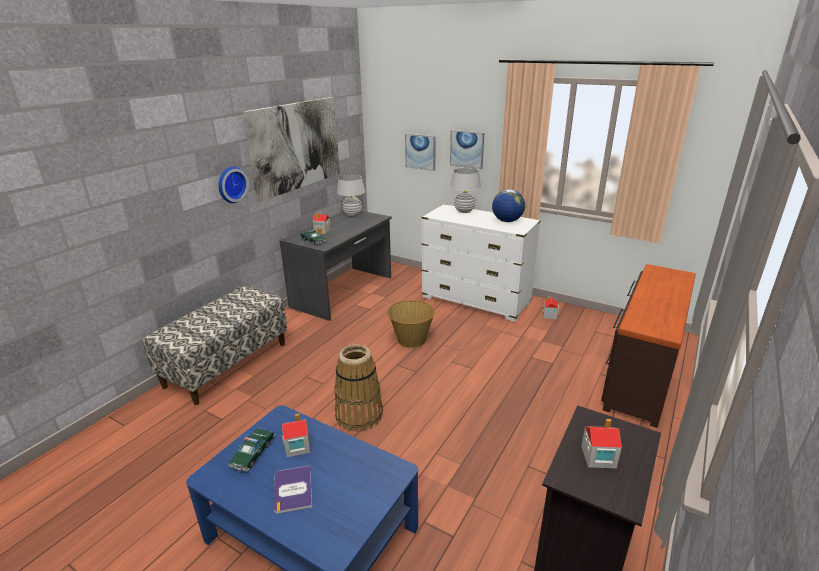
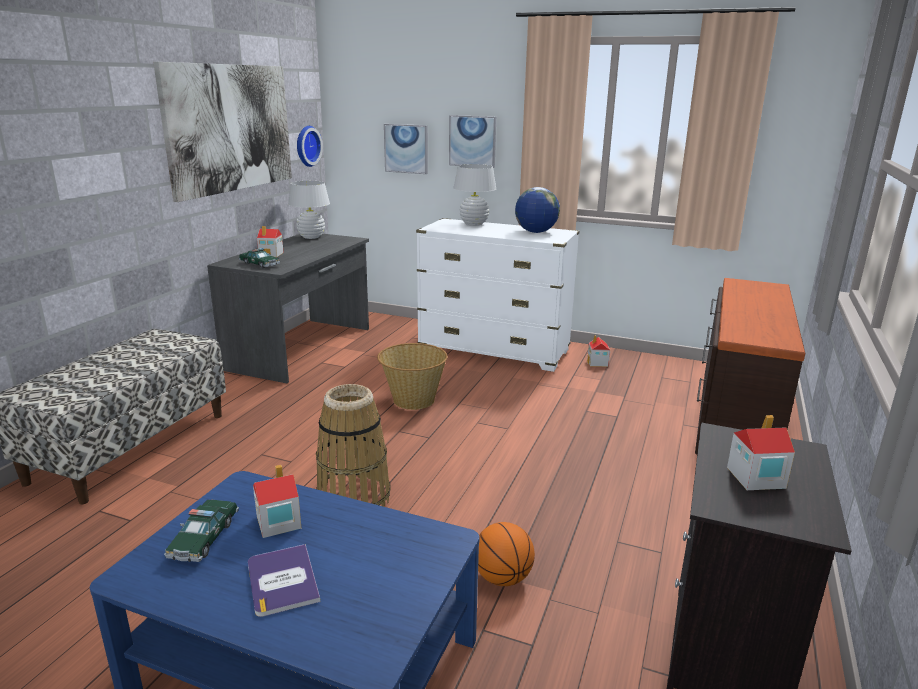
camera: 10 degrees left, 5 degrees down
(231, 184) = (135, 169): wall clock -> wall clock (306, 146)
(444, 485) = (502, 578): none -> basketball

